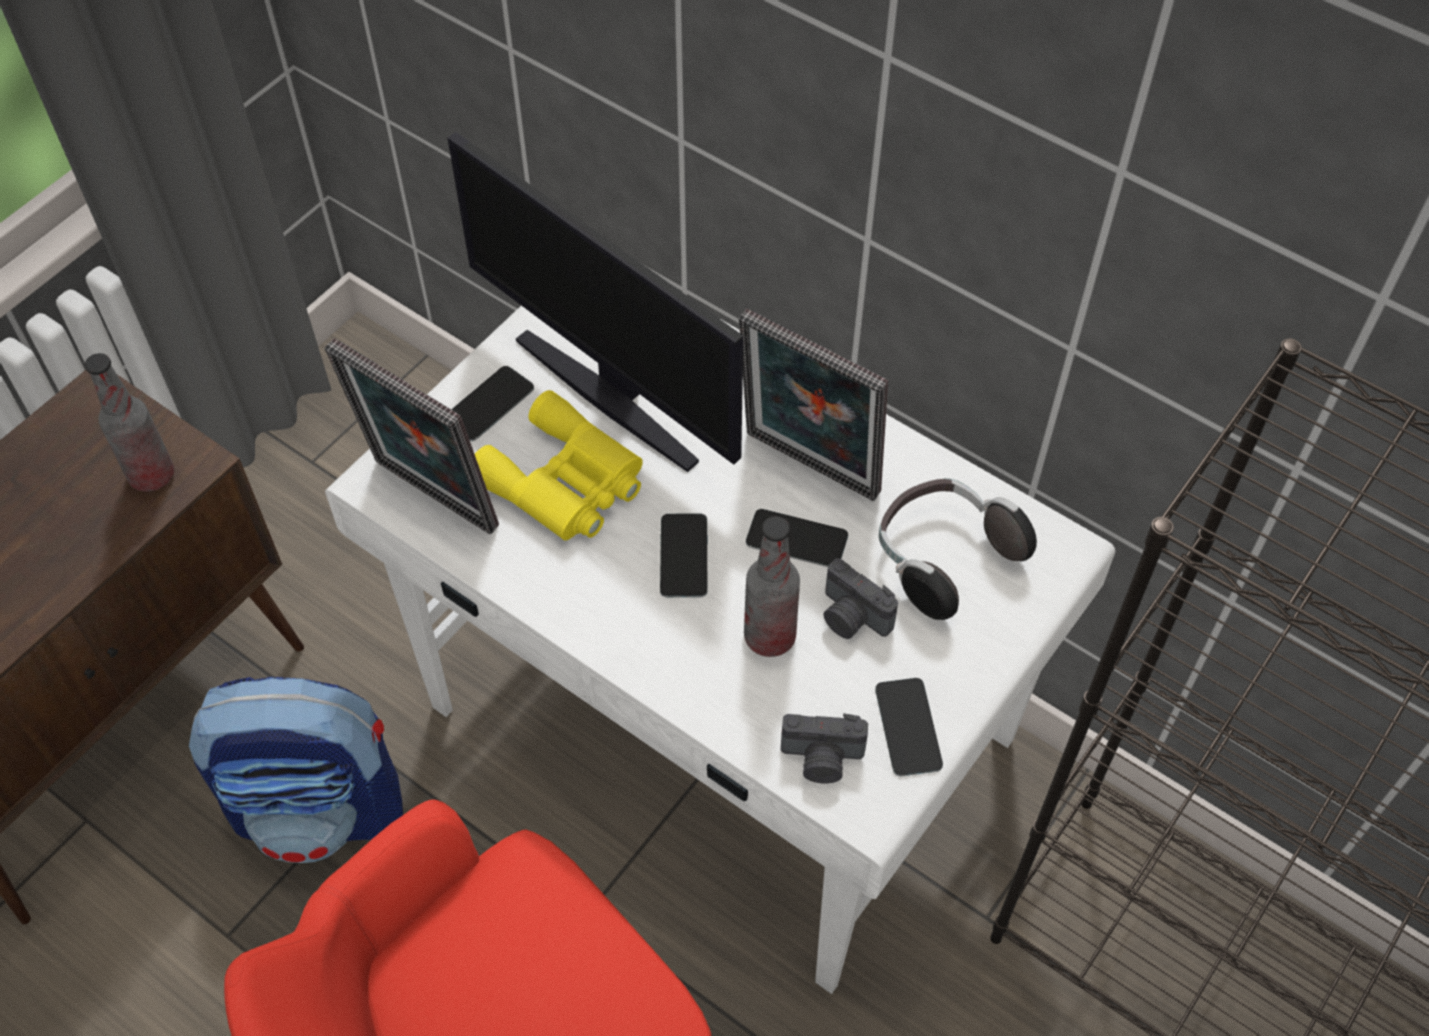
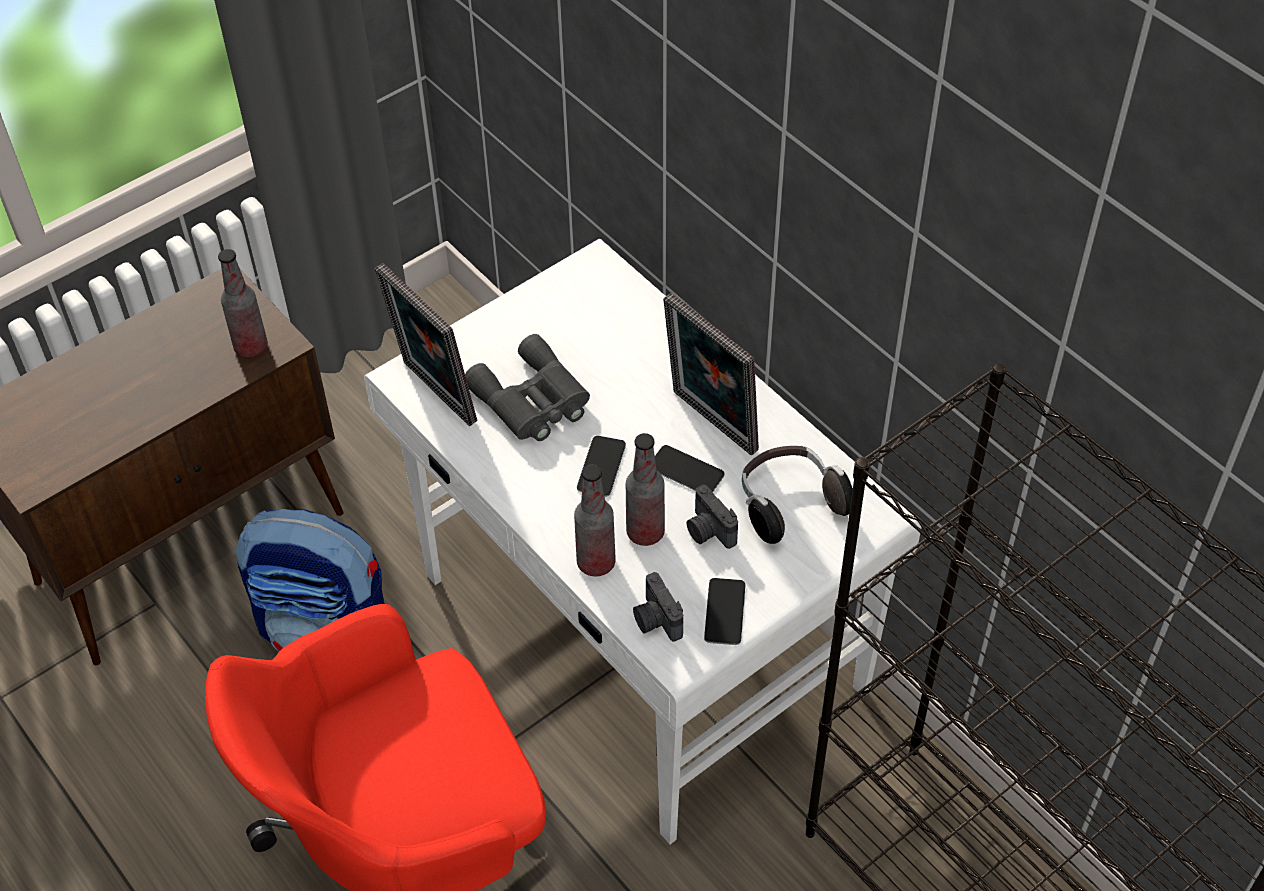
camera: 15 degrees right, 5 degrees down
(489, 404) = (494, 338): phone -> none
(565, 483) = (532, 401): yellow binoculars -> grey binoculars
(611, 395) = (583, 347): monitor -> none
(717, 694) = (596, 563): none -> bottle
(821, 759) = (656, 620): camera -> camera turned 45 degrees clockwise

